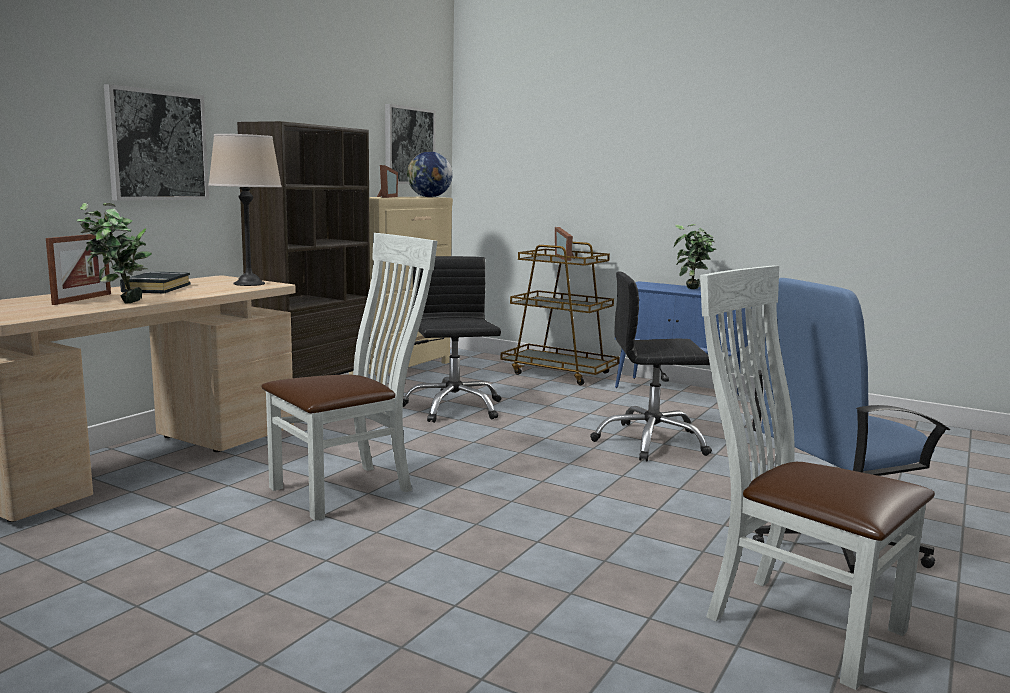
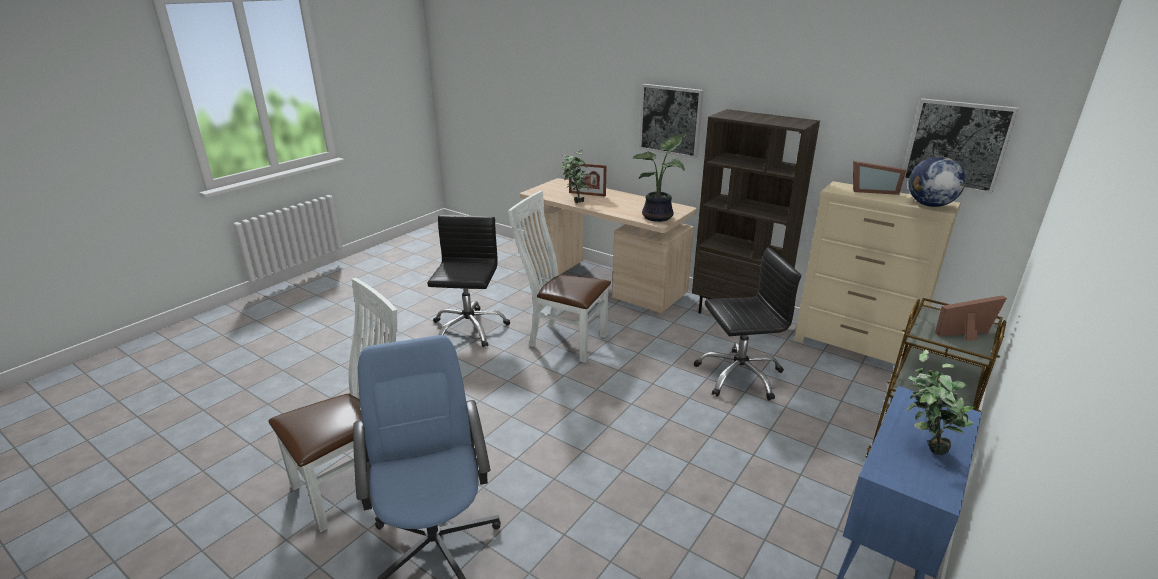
camera: 95 degrees right, 15 degrees up
(156, 288) = (629, 201): black book -> none
(249, 283) = (659, 217): beige table lamp -> potted plant
(350, 488) = (563, 340): white chair -> white chair turned 150 degrees clockwise
(651, 442) = (668, 483): black office chair -> black office chair (469, 328)

